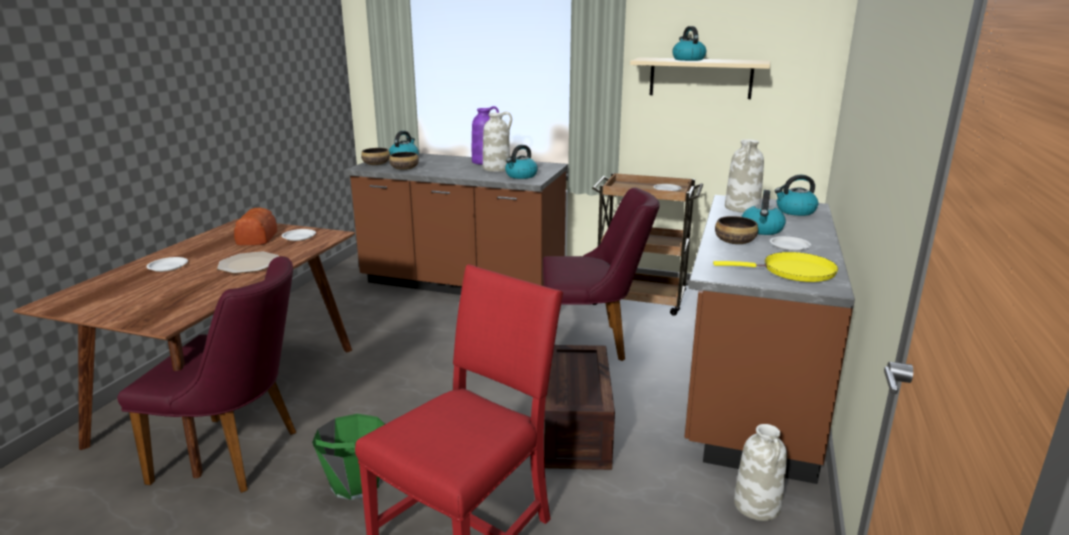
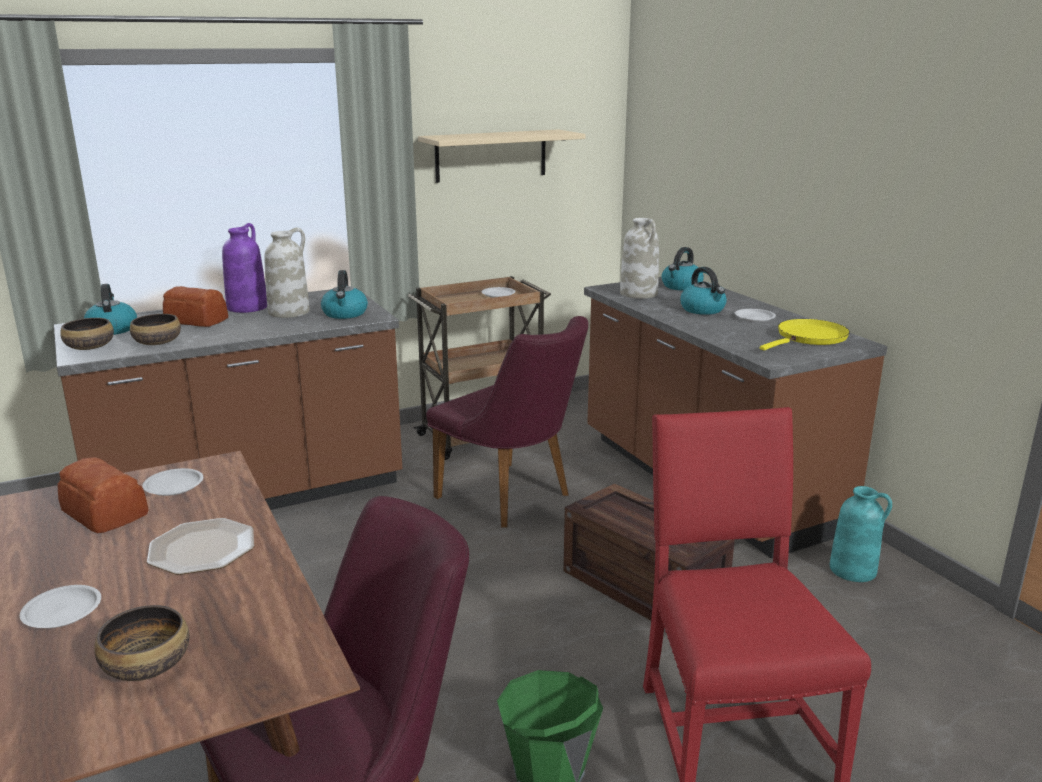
camera: 45 degrees left, 0 degrees up
(446, 163) = (196, 321): none -> bread
(592, 342) = (512, 499): purple chair -> purple chair turned 90 degrees clockwise
(688, 59) = (487, 134): kettle -> none
(735, 241) = (713, 326): bowl -> bowl (147, 664)
(757, 506) = (853, 570): white vase -> turquoise vase

